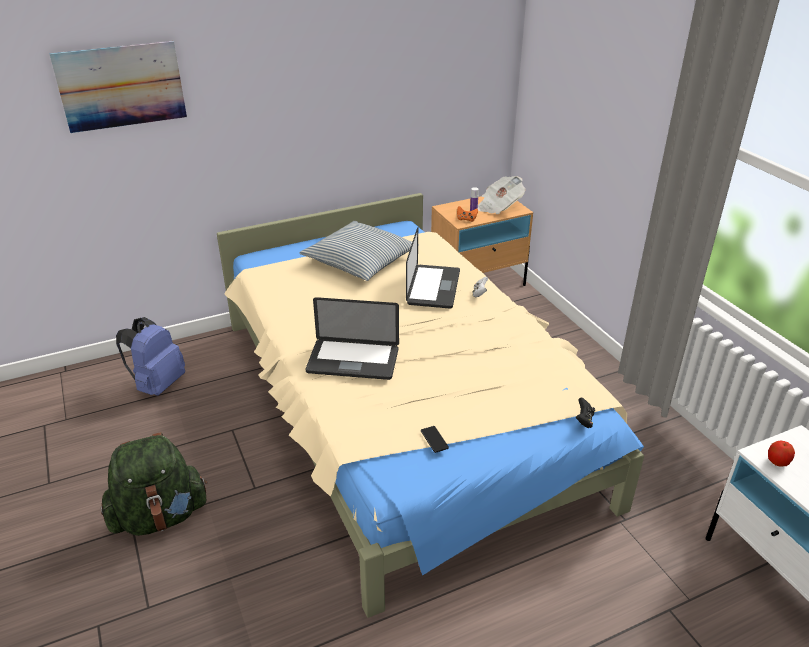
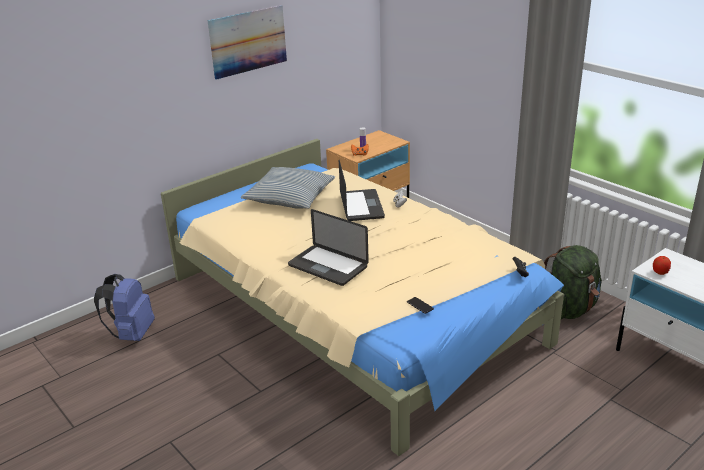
camera: 15 degrees left, 5 degrees down
(121, 86) = (80, 73): picture -> picture (248, 41)
(160, 516) = (190, 428): green backpack -> green backpack (569, 309)
(353, 361) = (328, 266): laptop -> laptop turned 45 degrees clockwise
(499, 207) = (380, 141): newspaper -> none

